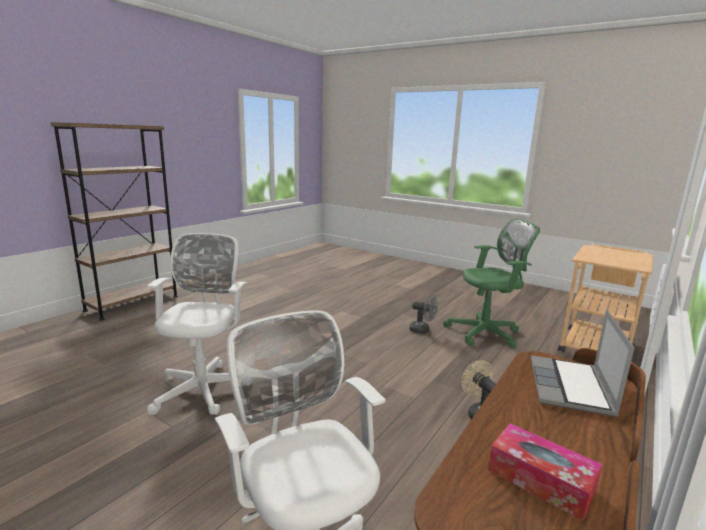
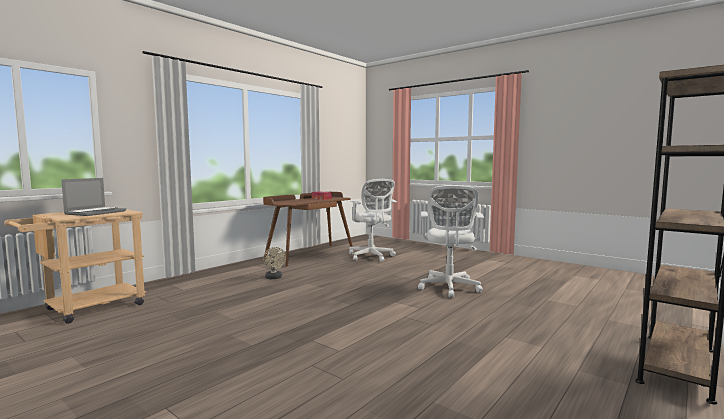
camera: 175 degrees left, 10 degrees down
(422, 330) = (250, 323): grey fan -> none
(486, 333) = (180, 319): green office chair -> none
(571, 387) = (288, 202): laptop -> laptop (96, 212)

